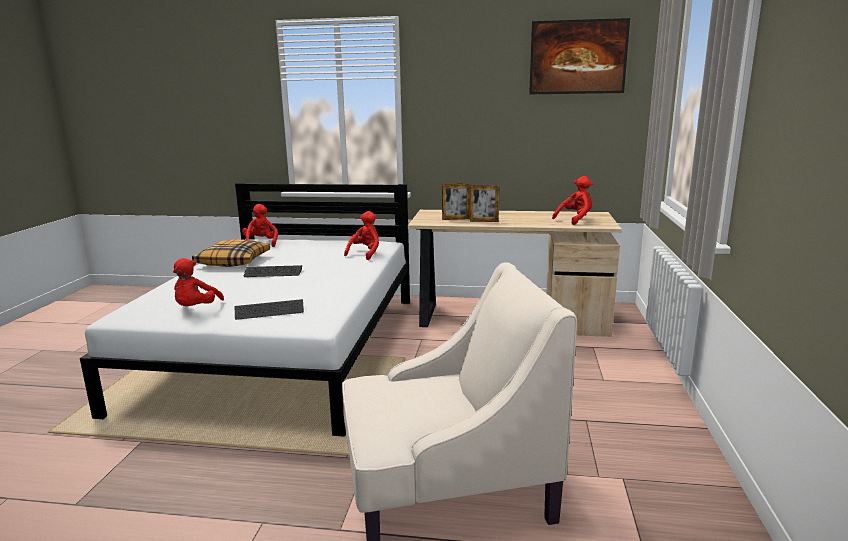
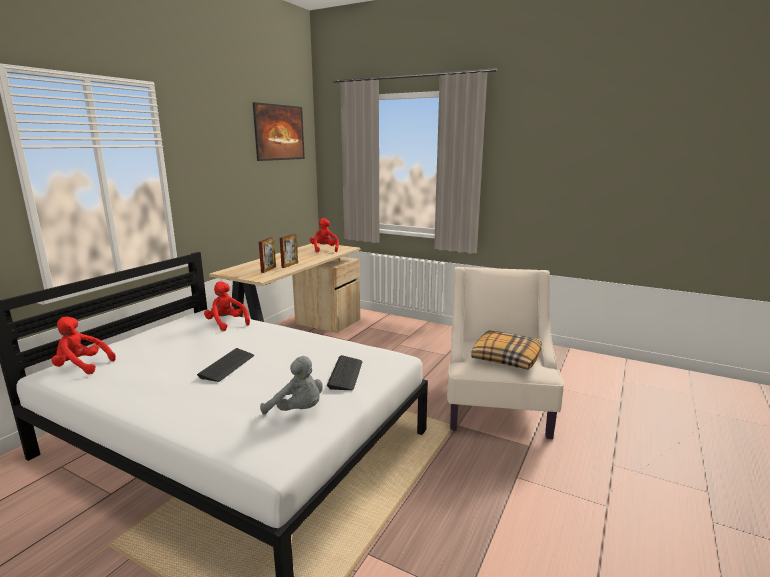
camera: 70 degrees left, 0 degrees up
(196, 309) = (297, 411): red plush toy -> grey plush toy
(233, 261) = (138, 386): pillow -> pillow (505, 357)

